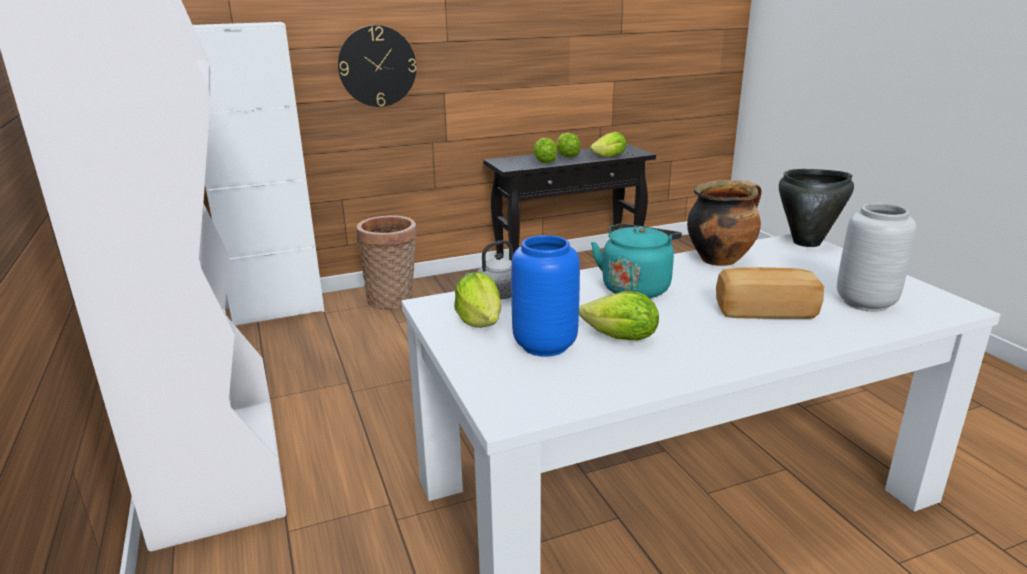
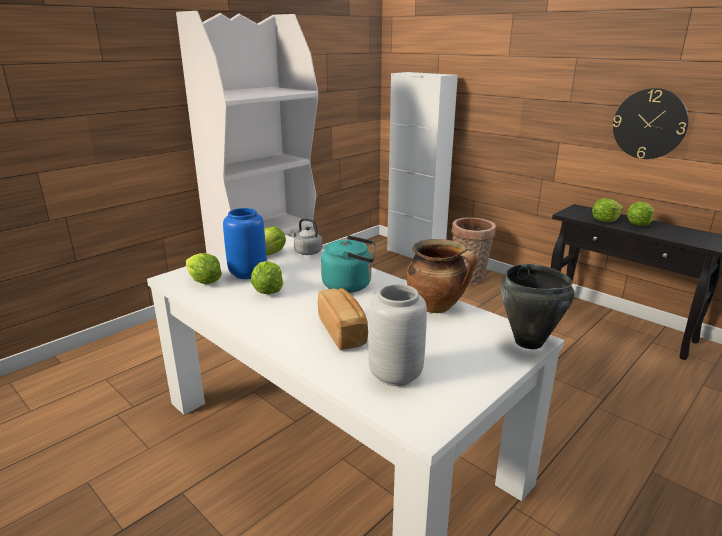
camera: 65 degrees right, 0 degrees up
(377, 66) = (512, 113): wall clock -> wall clock (649, 124)
(609, 157) = (672, 238): lettuce -> lettuce (204, 282)

